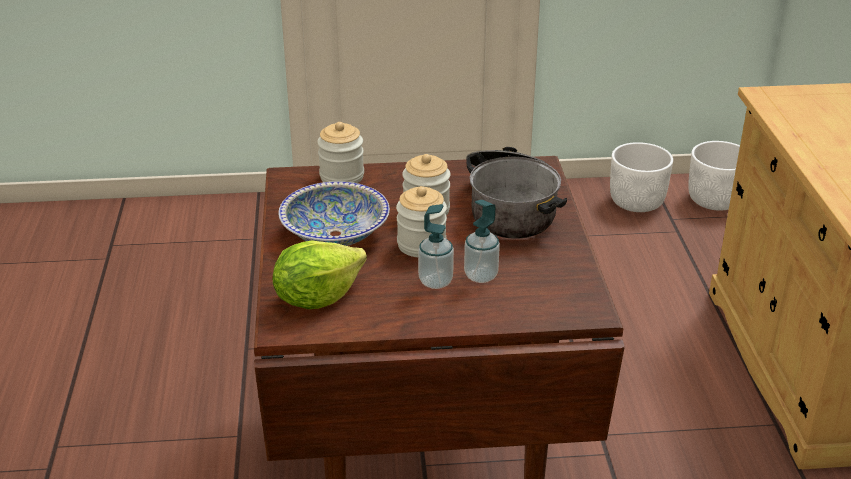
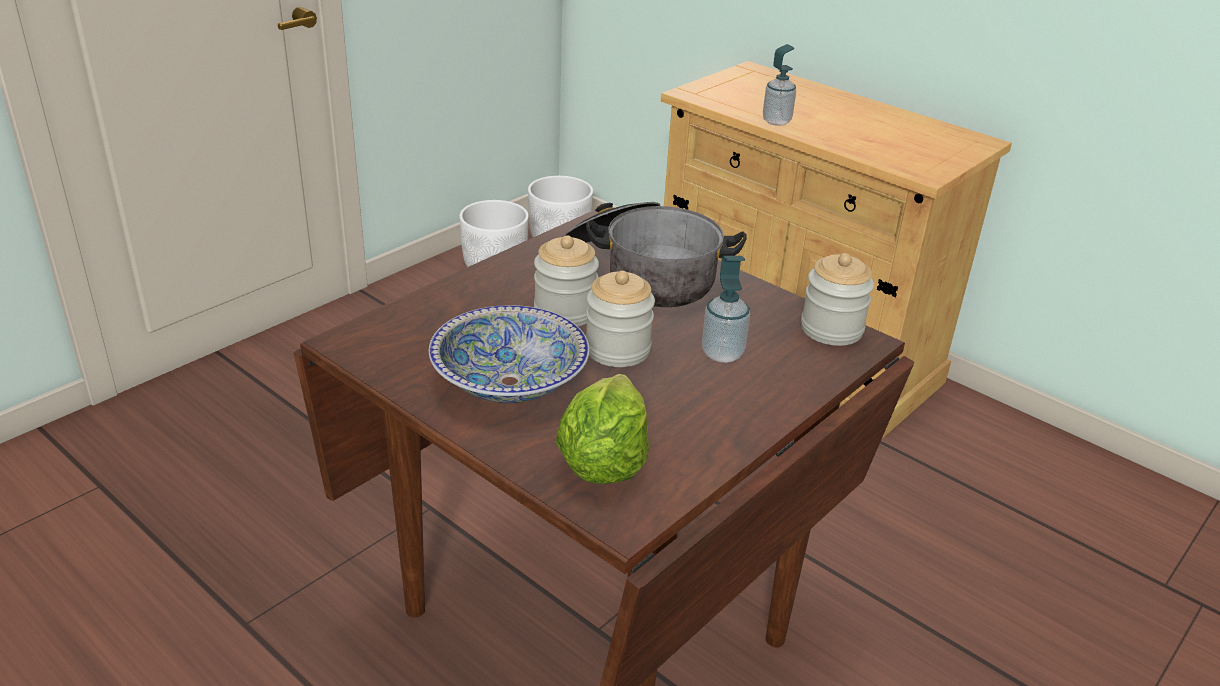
camera: 45 degrees left, 0 degrees up
(342, 176) = (414, 315): jar -> jar (831, 329)
(435, 281) = (692, 381): soap dispenser -> soap dispenser (776, 121)

